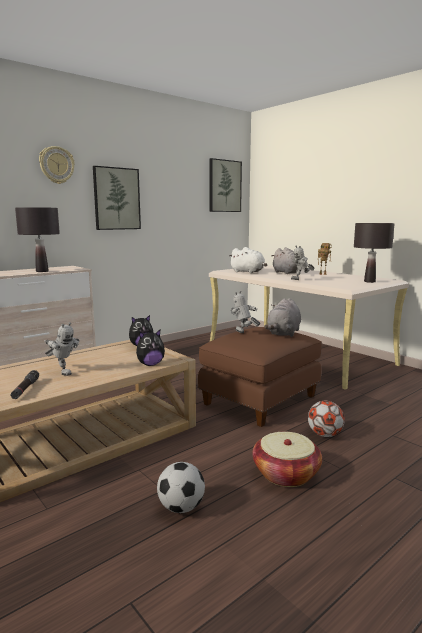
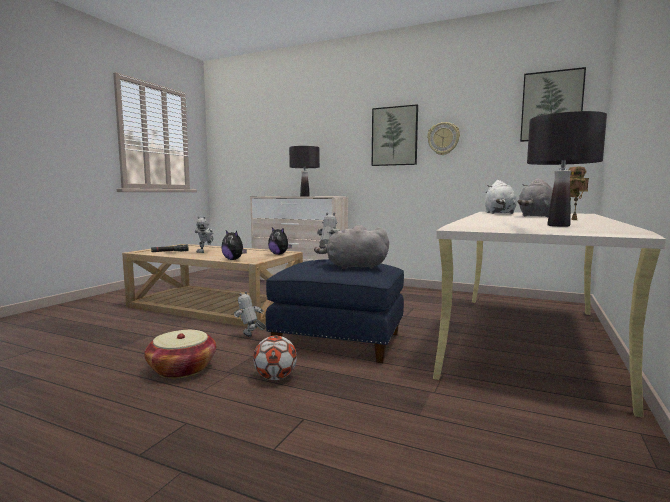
camera: 65 degrees right, 5 degrees down
(56, 165) = (343, 113): wall clock -> wall clock (443, 138)
(181, 507) = (128, 344): football -> none
(260, 400) = (337, 341): brown ottoman -> blue ottoman
(301, 280) = (485, 218): toy robot -> toy robot (250, 338)

